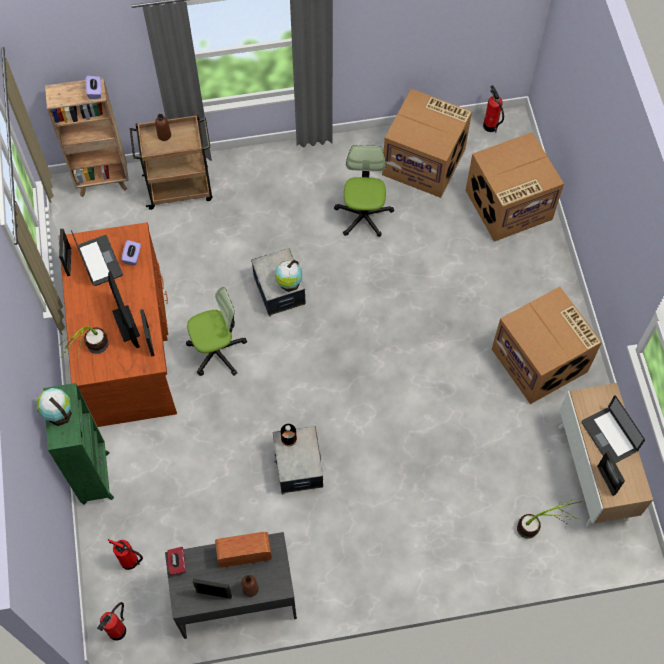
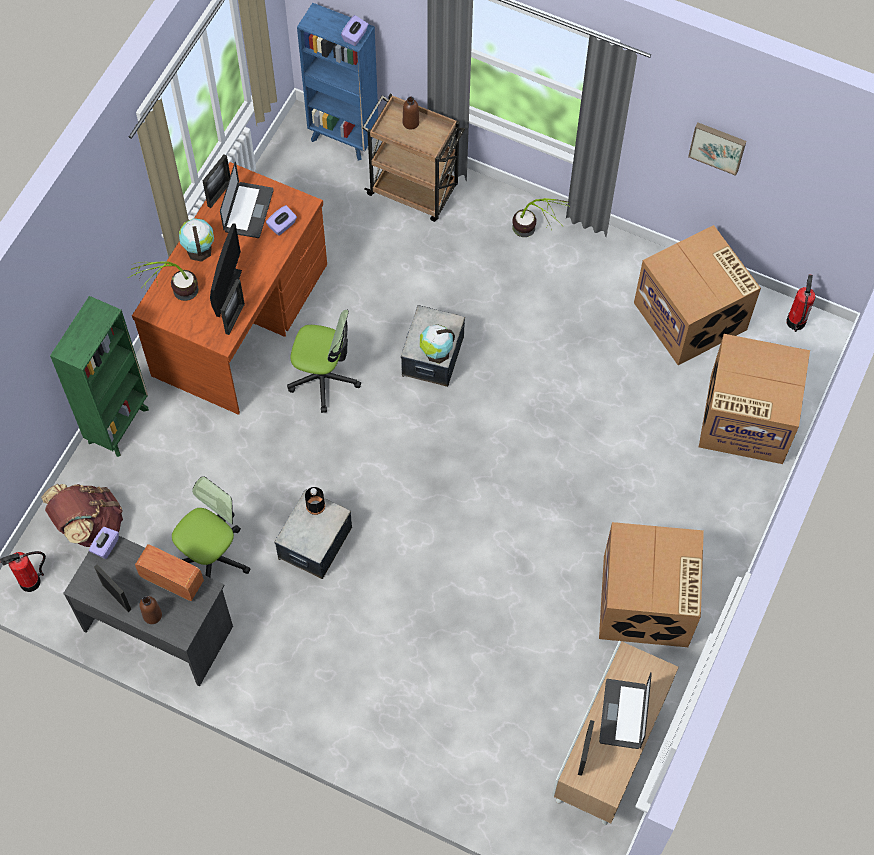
camera: 35 degrees right, 0 degrees up
(58, 414) = (84, 328): globe -> globe (199, 249)
(103, 182) = (344, 139): brown bookcase -> blue bookcase
(131, 562) = (90, 526): fire extinguisher -> brown backpack
(177, 563) = (105, 546): red tissue box -> purple tissue box
(363, 216) = (579, 333): office chair -> office chair (212, 556)
(402, 25) = (718, 146): none -> picture
(540, 527) = (507, 768): potted plant -> potted plant (535, 234)

